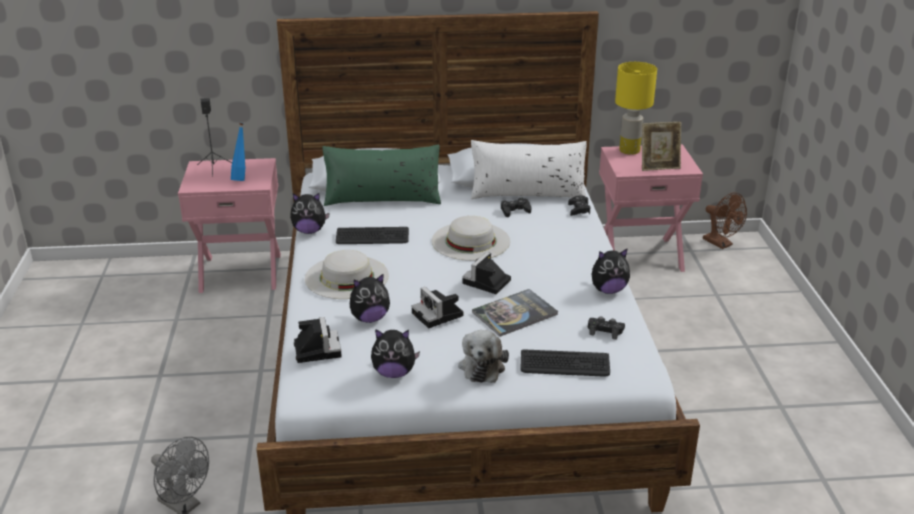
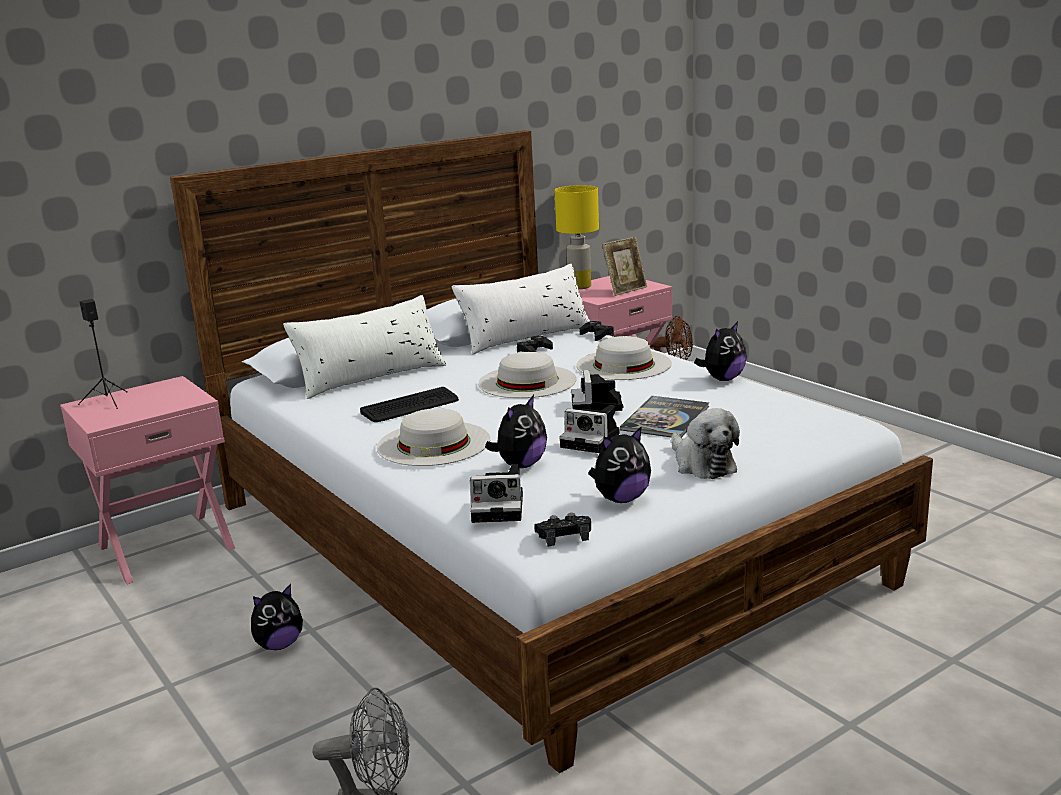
camera: 30 degrees left, 10 degrees down
(241, 178) = (163, 401): blue bottle -> none
(309, 231) = (321, 422): plush toy -> plush toy (279, 645)
(316, 349) = (500, 507): camera -> camera turned 135 degrees clockwise
(382, 198) = (371, 377): green pillow -> white pillow
(557, 248) = (623, 364): none -> white hat
(564, 365) = (780, 438): keyboard -> none
(605, 331) = (771, 405): black game controller -> black game controller (564, 535)

